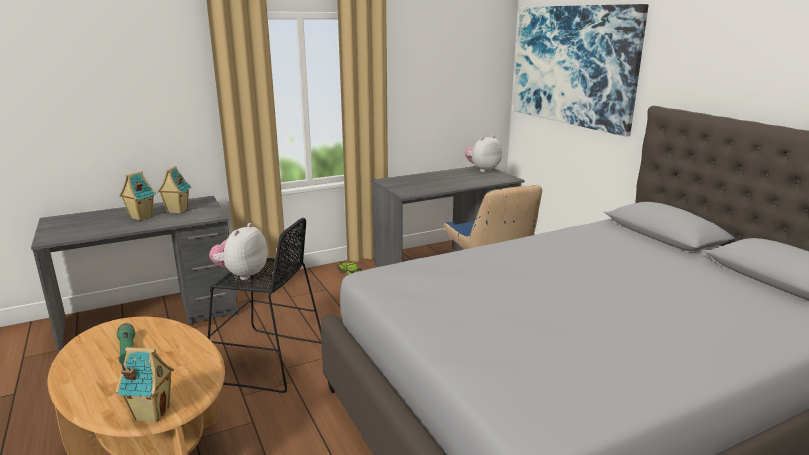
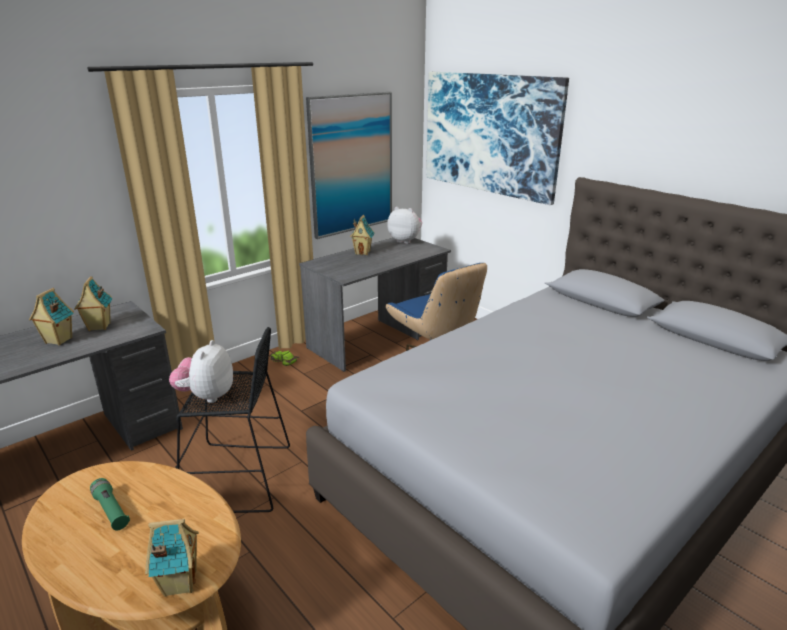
camera: 15 degrees left, 5 degrees up
(434, 92) = (351, 164): none -> picture
(435, 176) = (363, 252): none -> toy house
(482, 170) = (405, 241): plush toy -> plush toy turned 75 degrees clockwise

